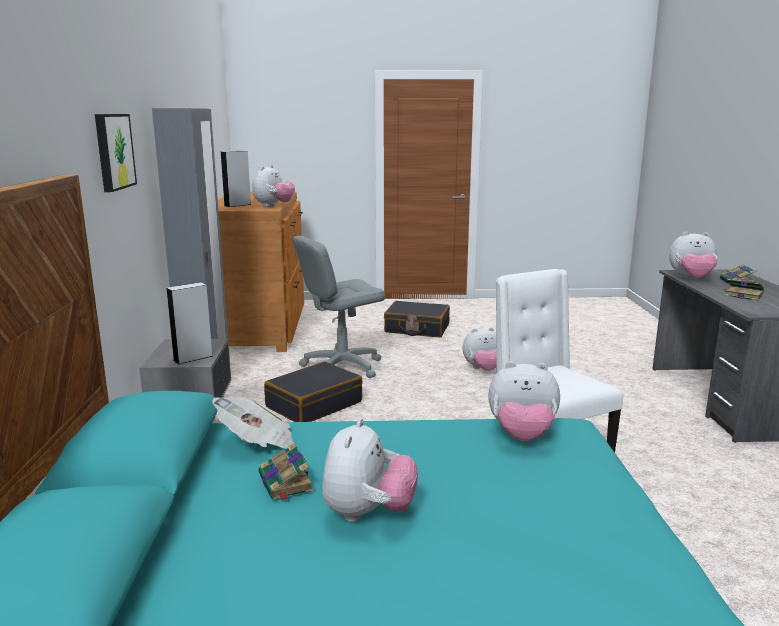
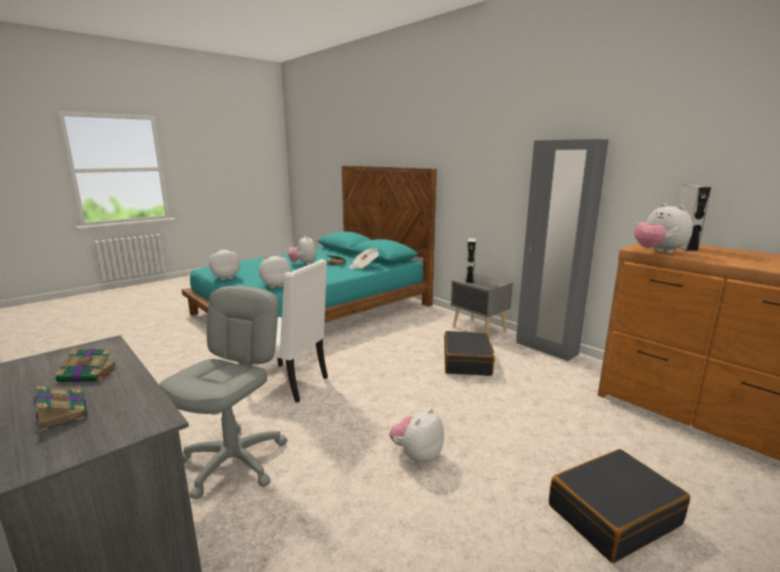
camera: 140 degrees right, 0 degrees up
(113, 151) = (492, 164): picture -> none
(342, 367) = (524, 398): grey office chair -> grey office chair (234, 461)
(691, 279) = (141, 401): plush toy -> plush toy (225, 278)

